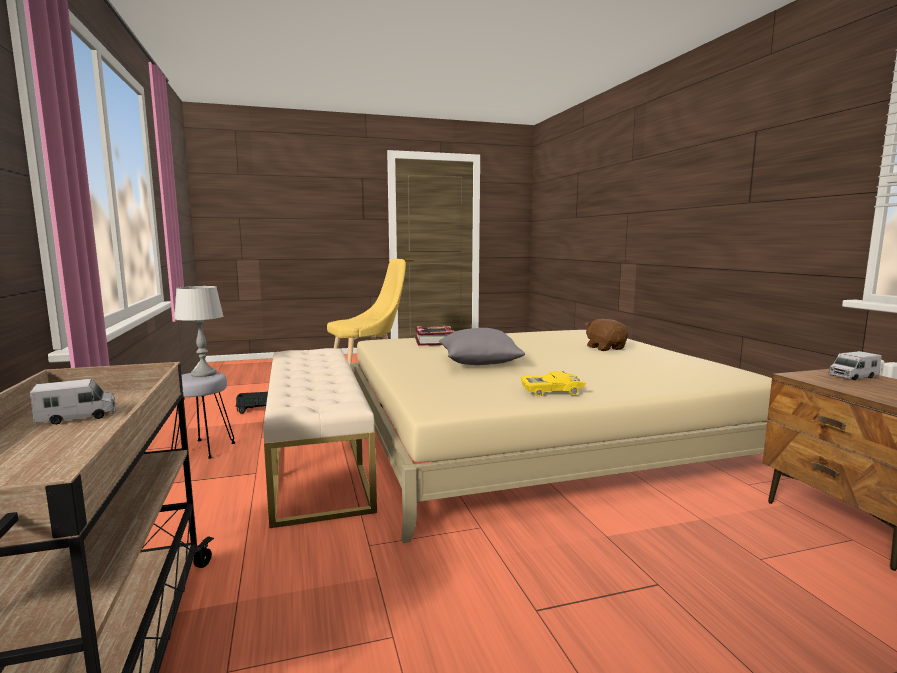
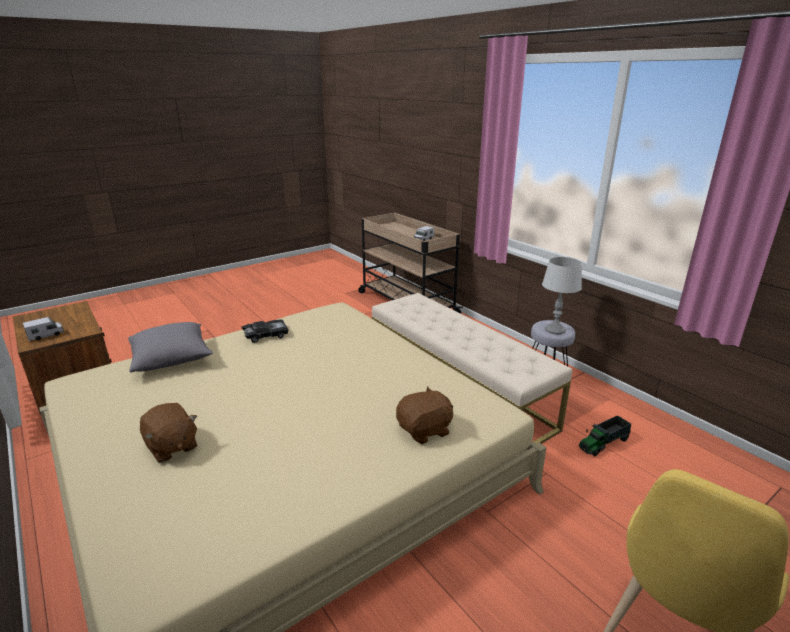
camera: 160 degrees right, 15 degrees up
(434, 341) = (425, 430): book -> brown plush toy
(479, 363) = (333, 368): grey pillow -> grey pillow (172, 359)
(551, 391) = (265, 335): yellow toy car -> black toy car

